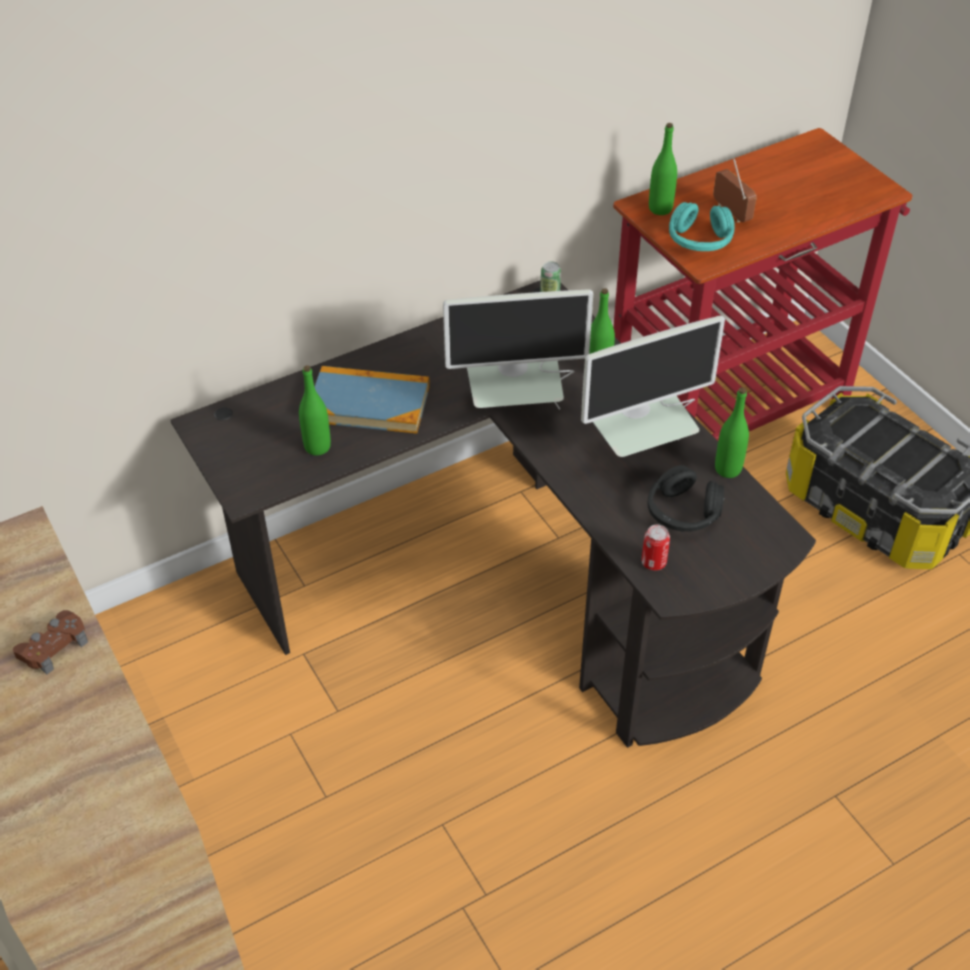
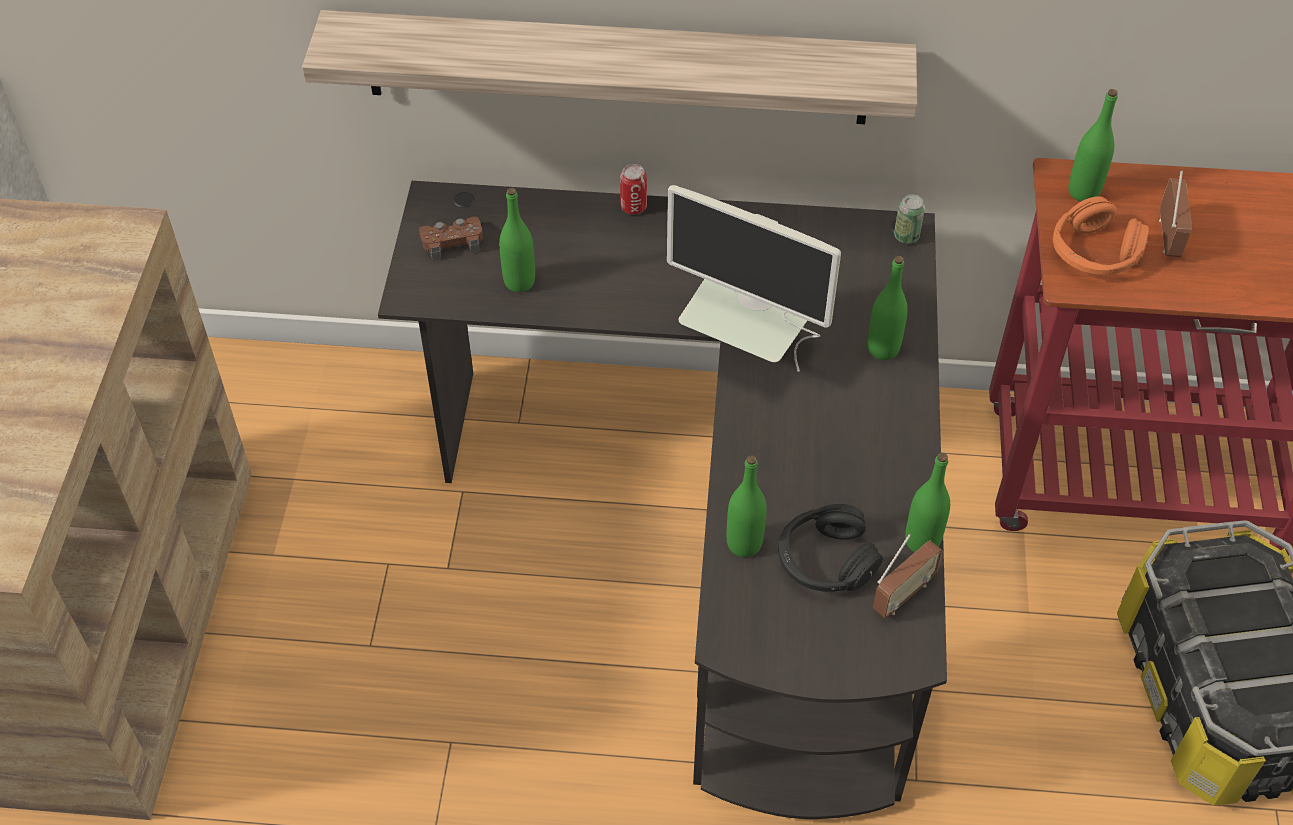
camera: 35 degrees right, 5 degrees up
(53, 646) = (59, 351): brown game controller -> brown game controller (452, 242)
(316, 252) = (616, 67): none -> shelf
(369, 403) = (609, 261): book -> none
(624, 530) = (744, 543): none -> green bottle
(637, 453) = (838, 466): monitor -> none
(653, 562) = (741, 597): can -> can (633, 207)
(699, 240) = (1094, 253): turquoise headphones -> orange headphones
(746, 506) = (903, 595): none -> radio

